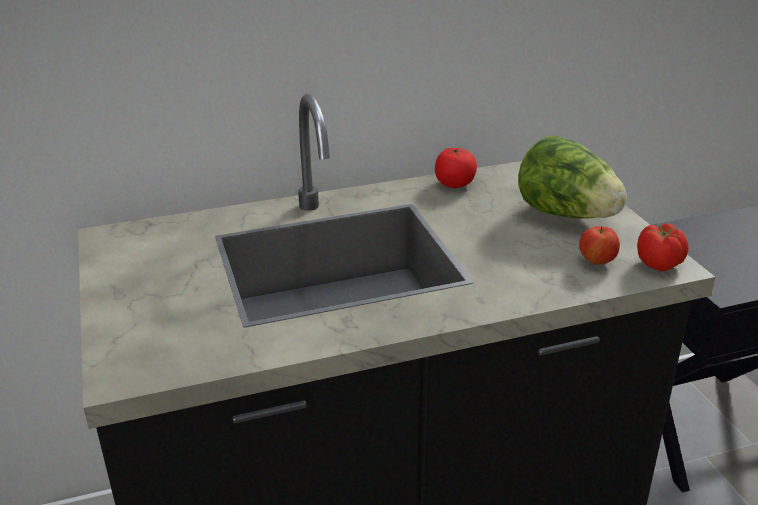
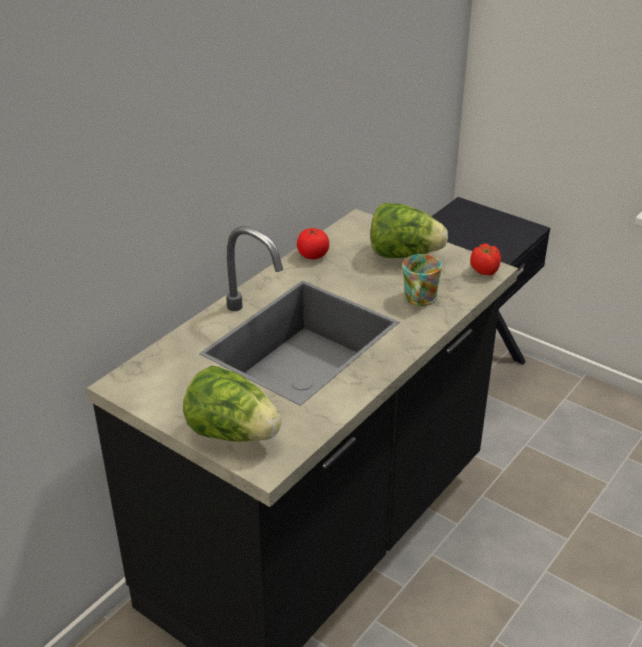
camera: 35 degrees left, 5 degrees up
(137, 325) = (233, 433): none -> lettuce
(527, 267) = (418, 299): none -> mug
(596, 262) = (451, 281): apple -> none

